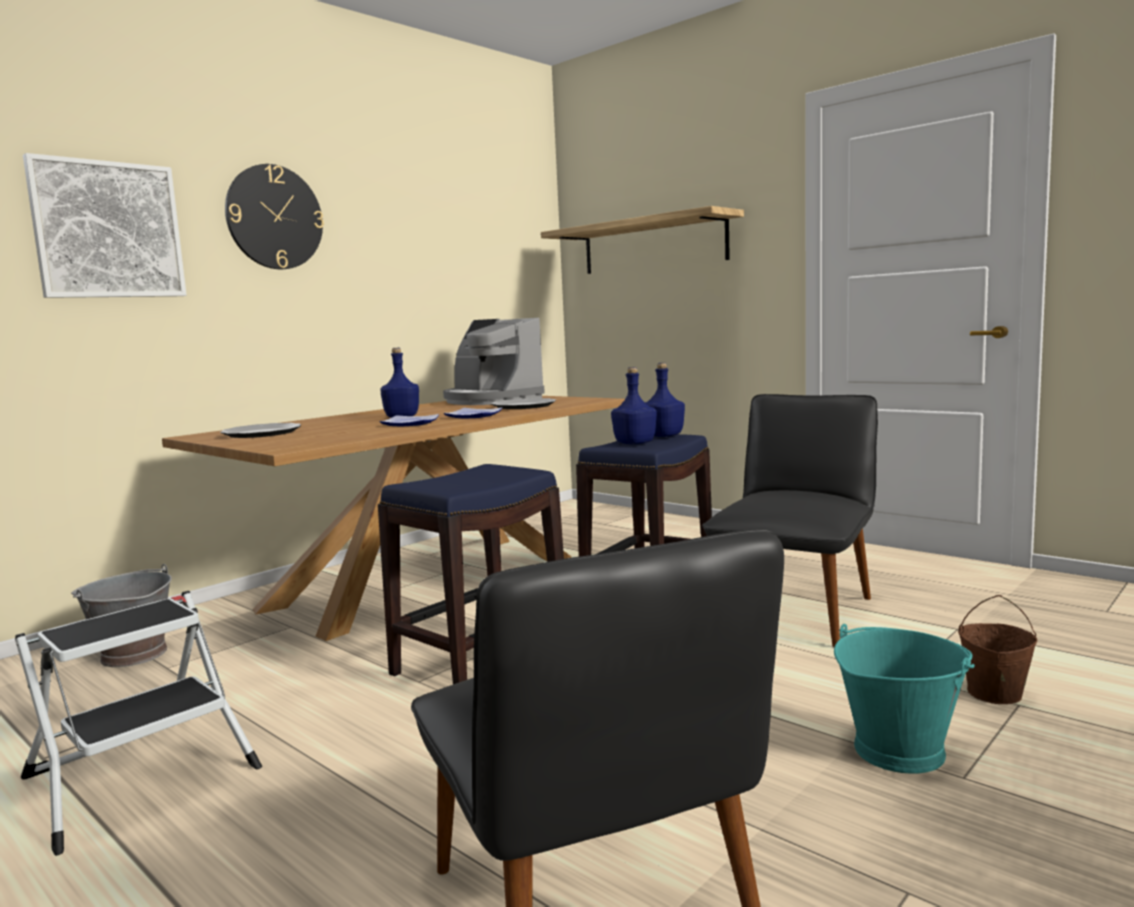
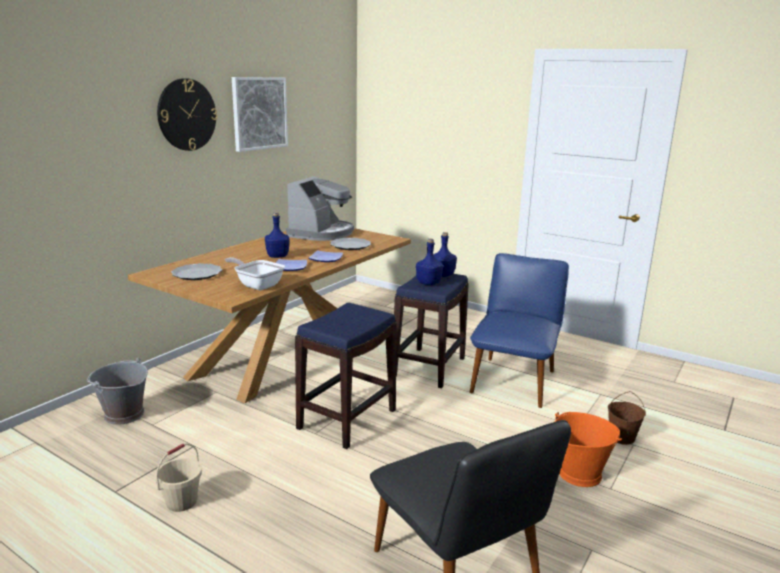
camera: 10 degrees left, 10 degrees up
(108, 230) = (88, 136): picture -> picture (259, 113)
(137, 776) = (181, 501): step ladder -> beige bucket
(339, 438) = (257, 285): none -> frying pan
(491, 400) = (321, 233): coffee machine -> coffee machine turned 105 degrees counterclockwise
(653, 245) = (424, 126): shelf -> none
(793, 612) = (513, 381): black chair -> blue chair
(898, 749) = (579, 473): turquoise bucket -> orange bucket

